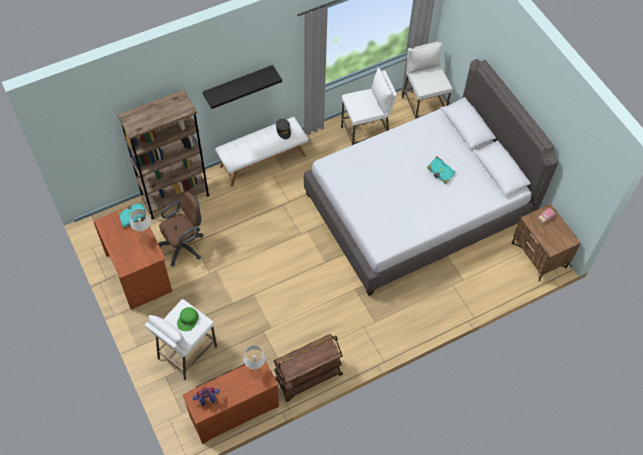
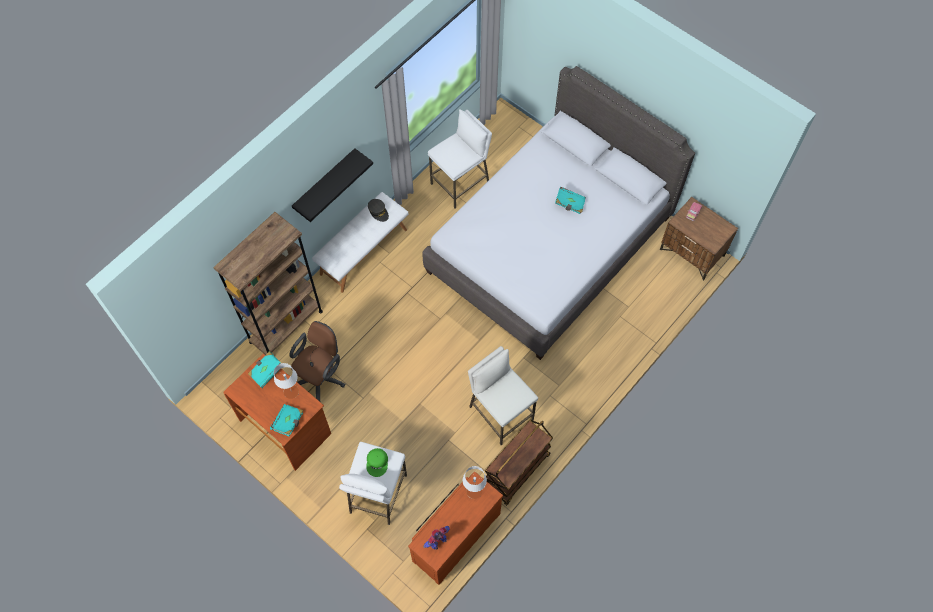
camera: 20 degrees left, 5 degrees up
(131, 261) = (288, 422): none -> turquoise book
(422, 108) = (507, 133): white stool -> white stool (500, 413)

